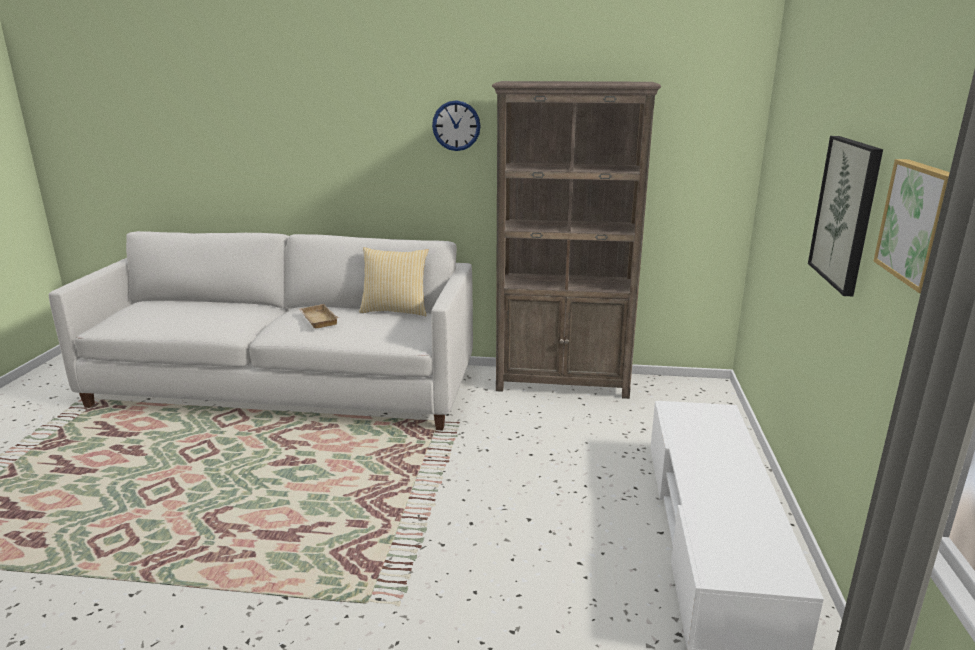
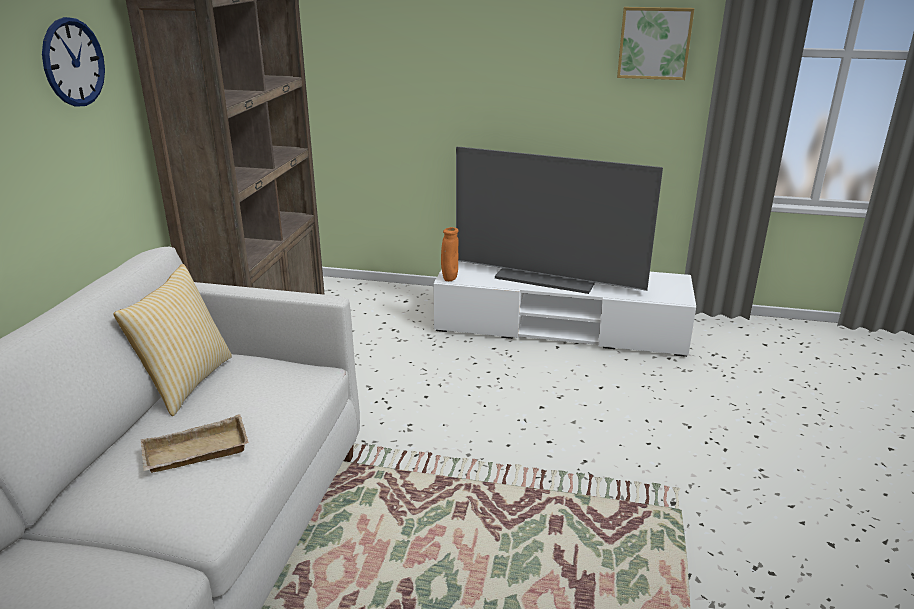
camera: 85 degrees left, 5 degrees up
(669, 407) = (449, 279): none -> orange vase
(717, 466) = (548, 277): none -> television
(846, 213) = (537, 58): picture -> none

